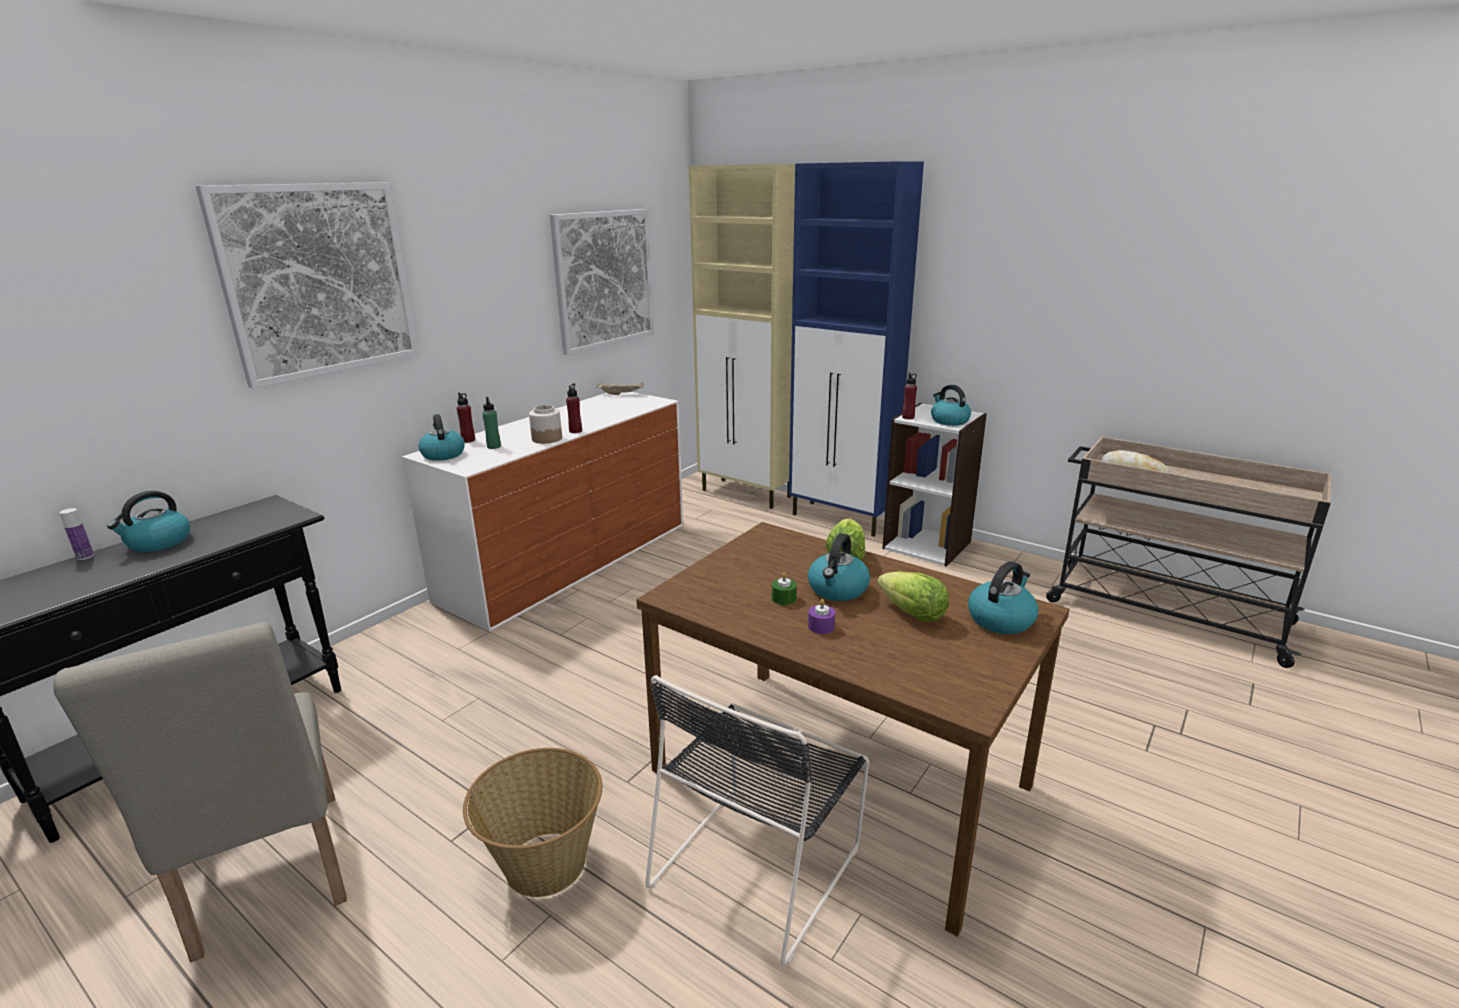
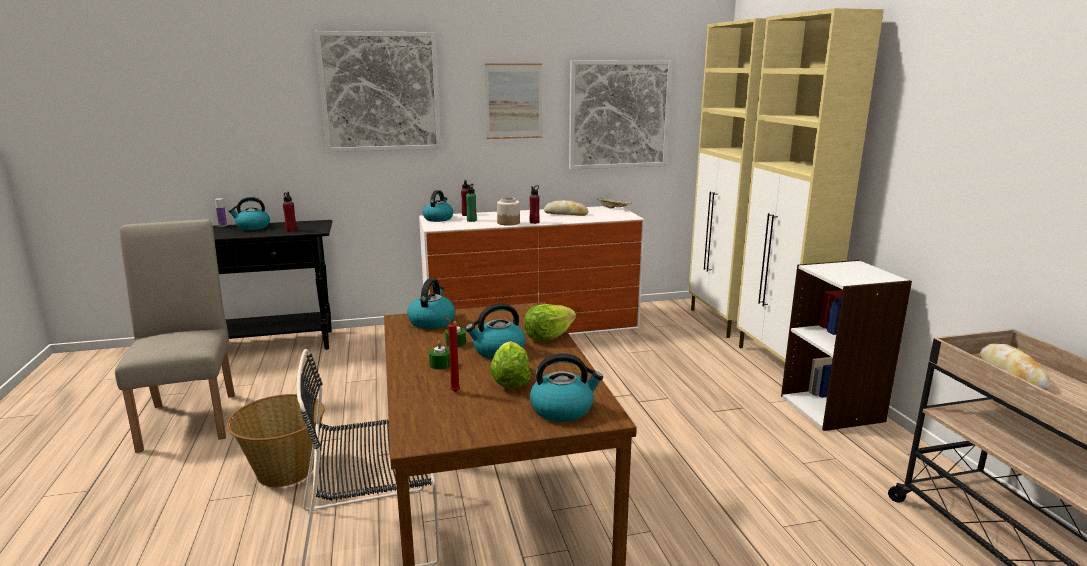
camera: 40 degrees right, 5 degrees down
(268, 882) = (191, 416): beige chair -> beige chair turned 150 degrees clockwise
(494, 275) = (513, 101): none -> picture
(586, 412) = (566, 214): none -> bread
(821, 626) = (440, 364): purple candle -> green candle
(842, 519) = (779, 363): blue cabinet -> beige cabinet
(893, 647) = (453, 391): none -> red candle
(908, 417) = (815, 266): red bottle -> red bottle (291, 230)
(949, 421) = (851, 277): kettle -> kettle (432, 322)

